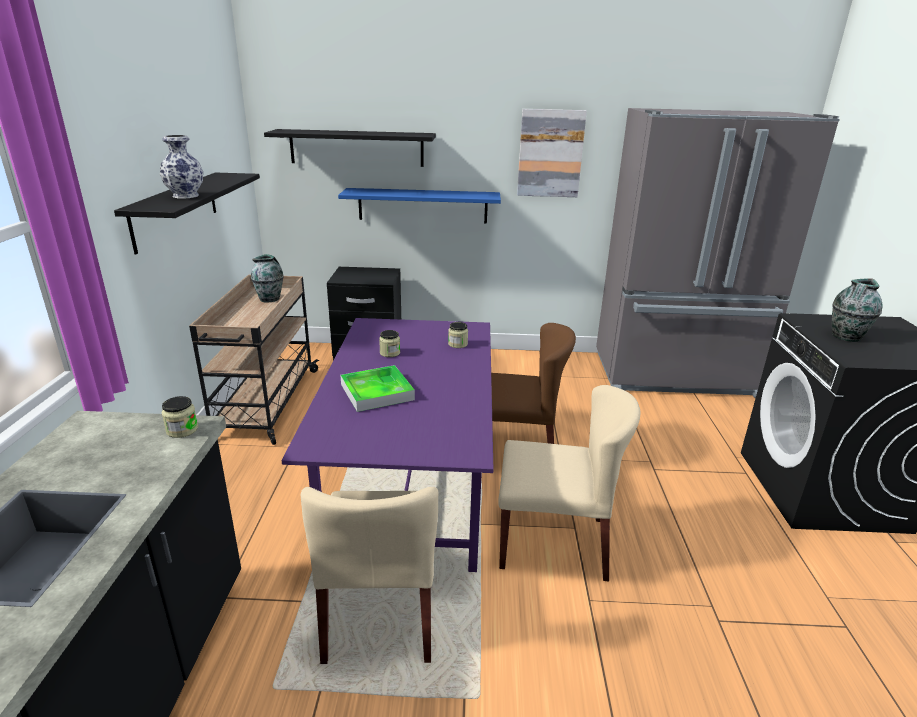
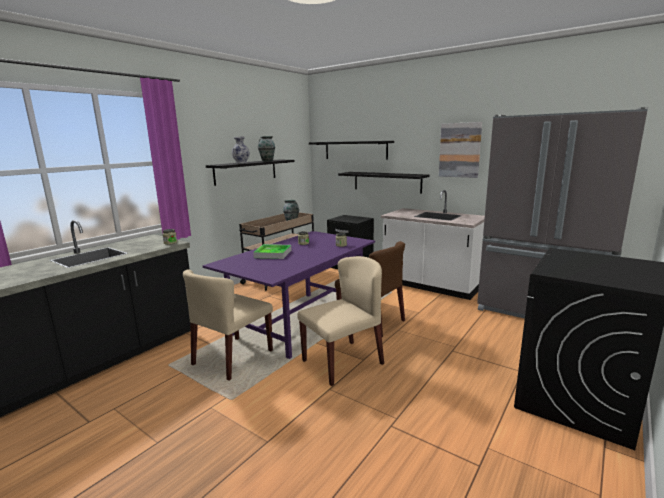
camera: 35 degrees right, 10 degrees down
(422, 205) = (387, 182): blue shelf -> black shelf
(519, 367) = (430, 286): none -> white counter
(554, 542) = (343, 361): beige chair -> beige chair turned 75 degrees counterclockwise
(846, 337) = (574, 263): vase -> vase (267, 161)

